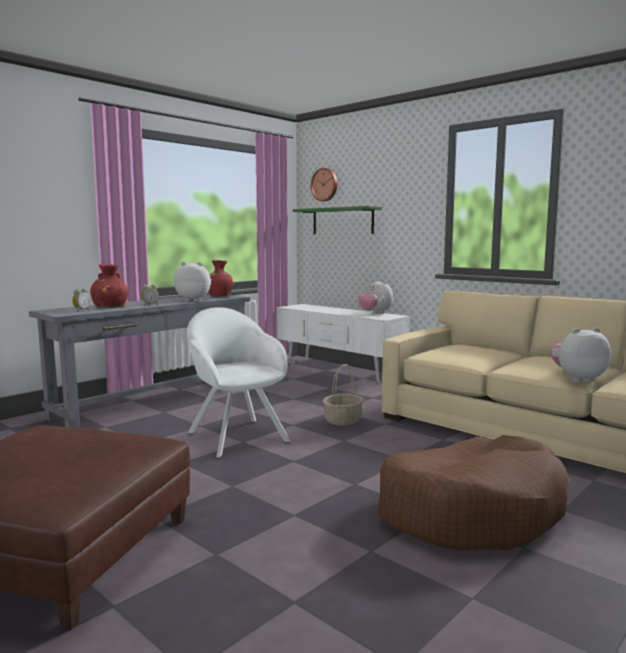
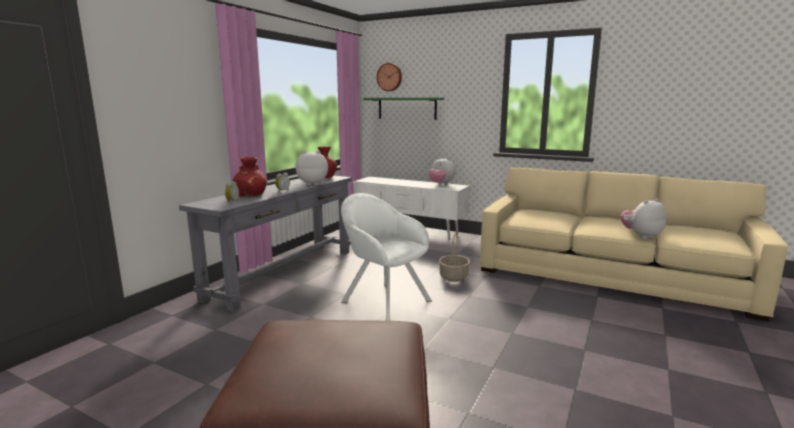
camera: 15 degrees left, 5 degrees up
(471, 511) = (610, 345): brown dog bed -> none

